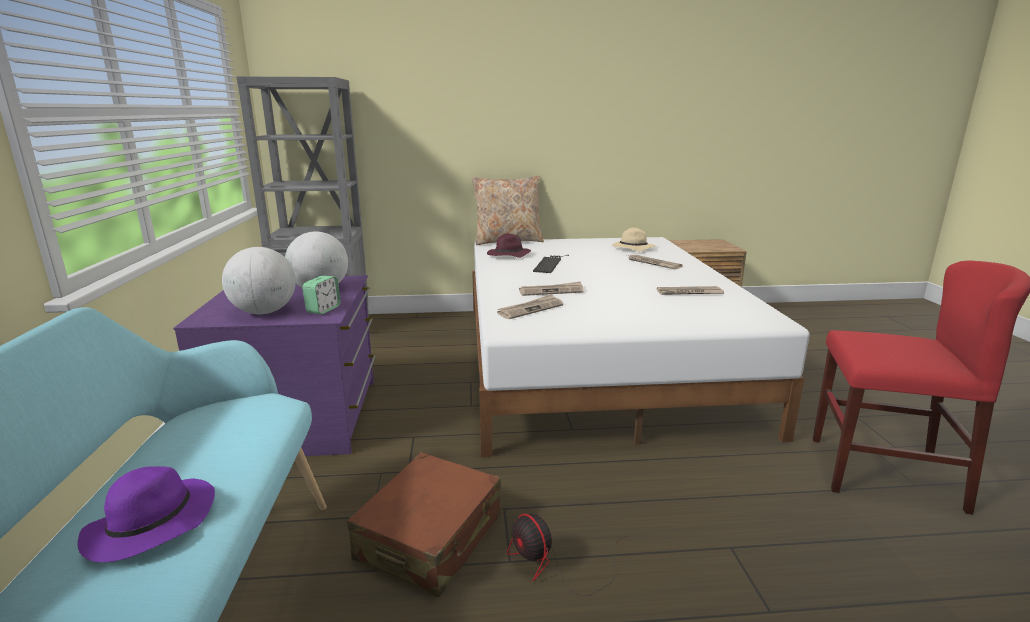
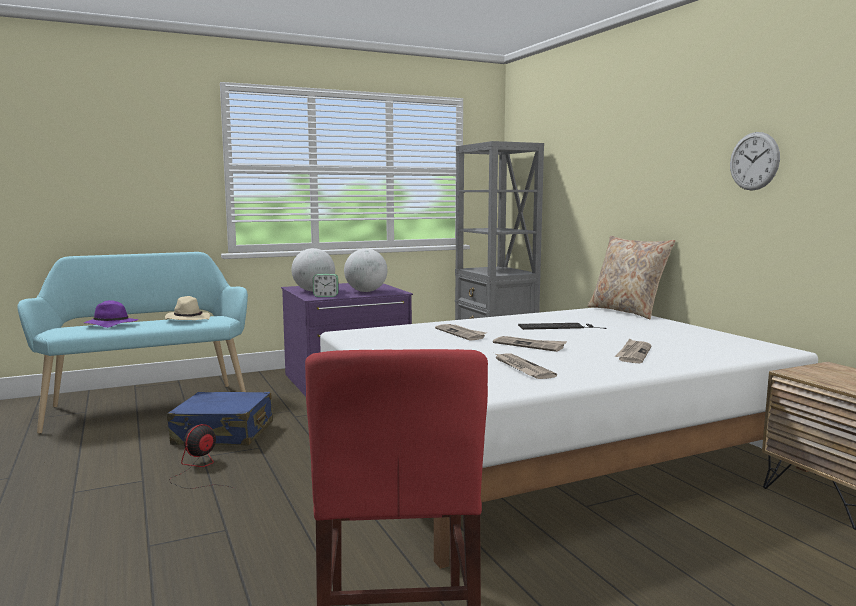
camera: 70 degrees right, 10 degrees down
(431, 537) = (223, 434): brown suitcase -> blue suitcase
(508, 255) = (566, 316): purple hat -> none
(530, 309) = (401, 333): newspaper -> newspaper (529, 345)
(610, 113) = (754, 161): none -> wall clock
(632, 248) = (696, 344): beige hat -> beige hat (187, 319)

